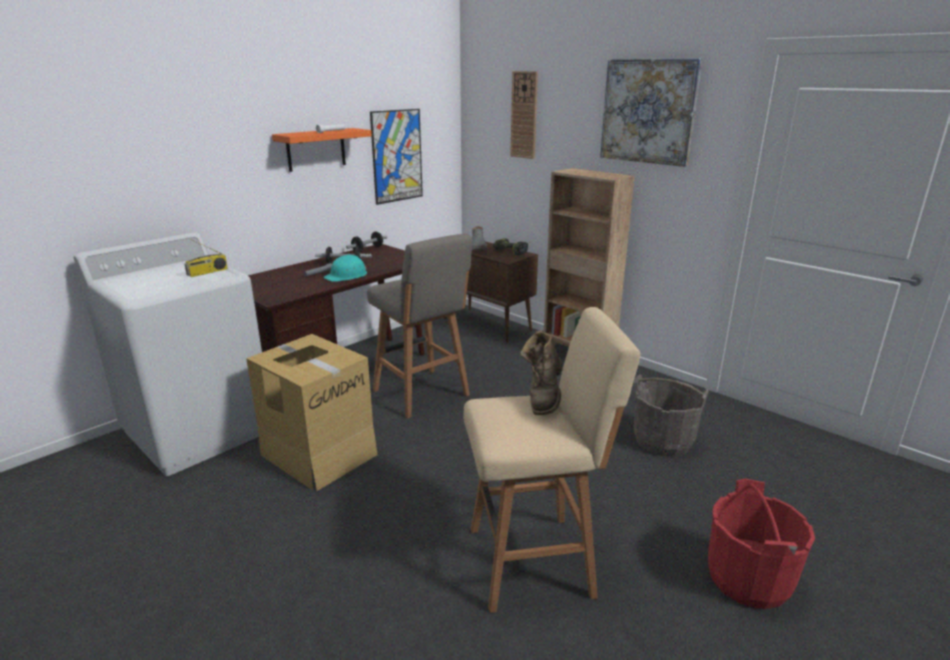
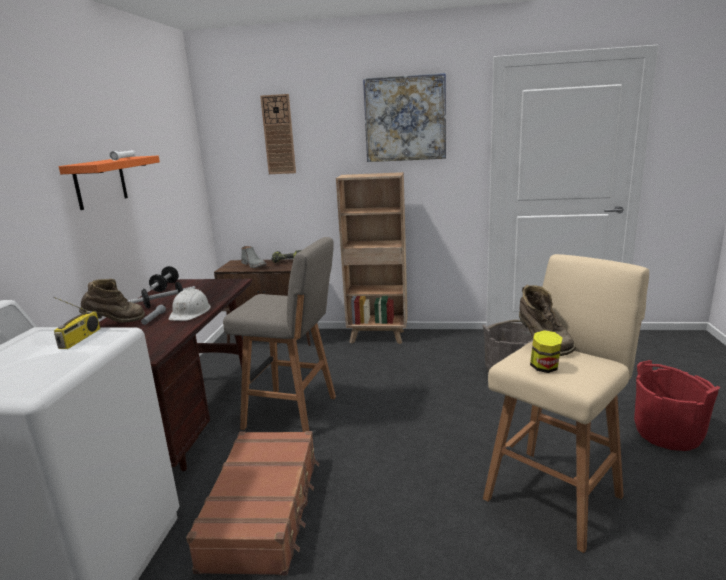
camera: 35 degrees left, 5 degrees down
(294, 270) = (116, 323): none -> brown boot
(319, 453) = (264, 510): cardboard box -> brown suitcase
(347, 275) = (190, 312): turquoise hard hat -> white hard hat
(397, 156) = (164, 186): picture -> none
(498, 417) = (544, 368): none -> jar

